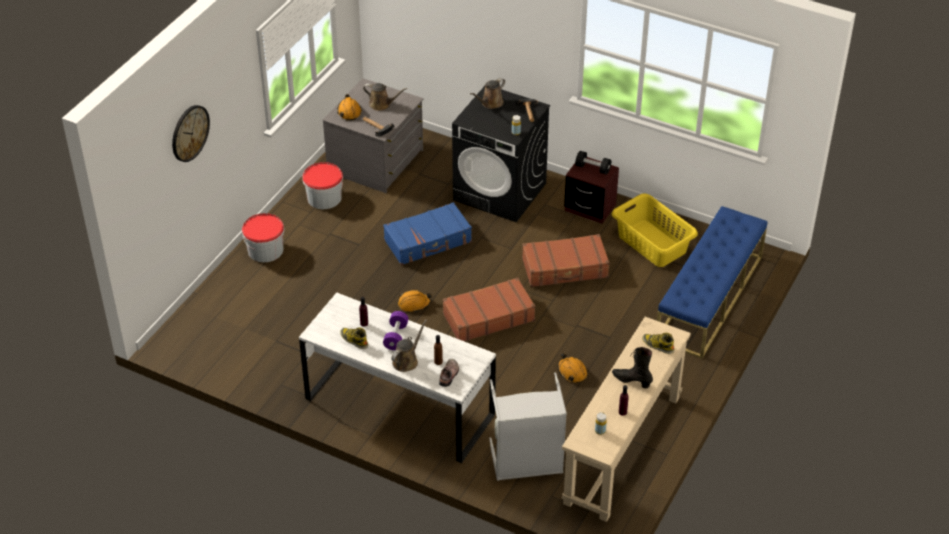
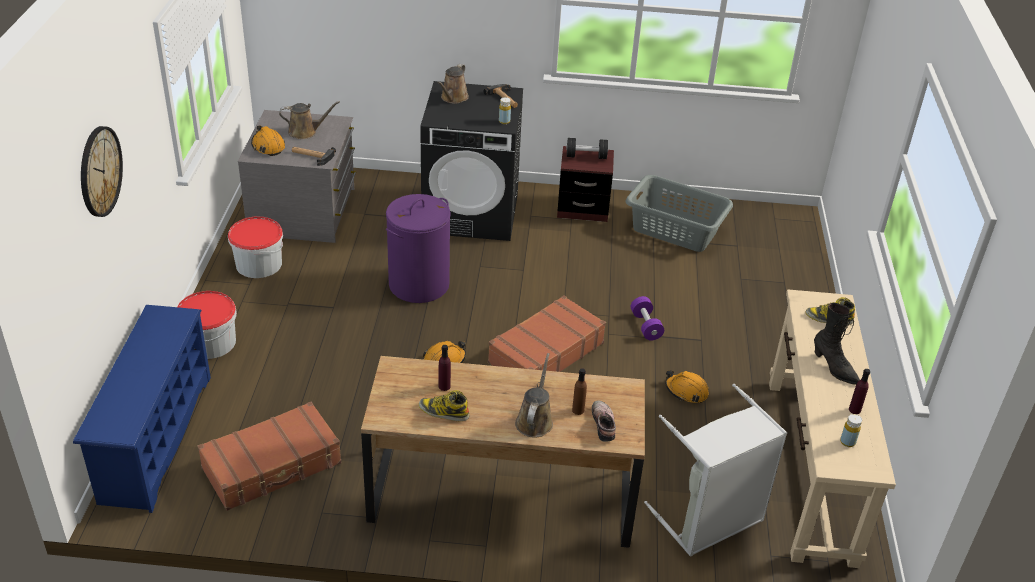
camera: 25 degrees left, 5 degrees down
(203, 308) = (155, 437): none -> blue shoe rack
(396, 336) = (499, 392): purple dumbbell -> purple dumbbell (646, 326)
(399, 406) = (502, 495): white desk -> brown desk
(428, 241) = (419, 284): blue suitcase -> purple laundry basket
(565, 268) = (599, 277): brown suitcase -> brown suitcase (272, 466)
(631, 381) = (834, 368): black boot -> black boot turned 135 degrees counterclockwise
(652, 244) = (675, 230): yellow laundry basket -> grey laundry basket
(709, 298) = (776, 272): blue bench -> none

